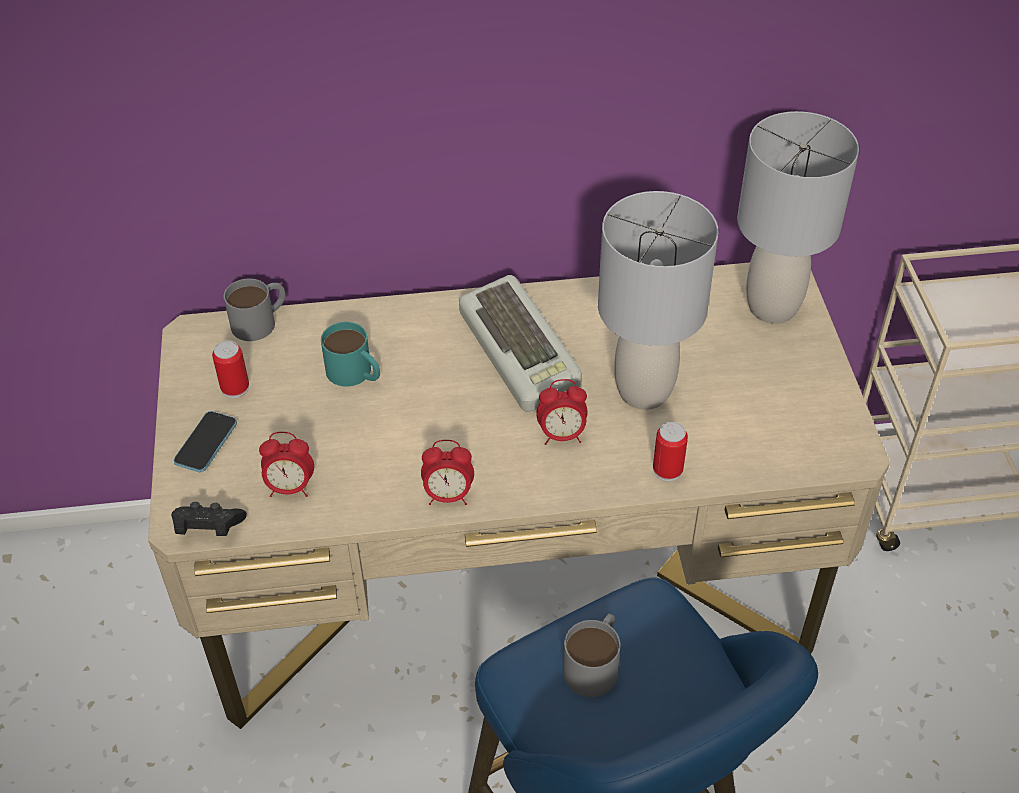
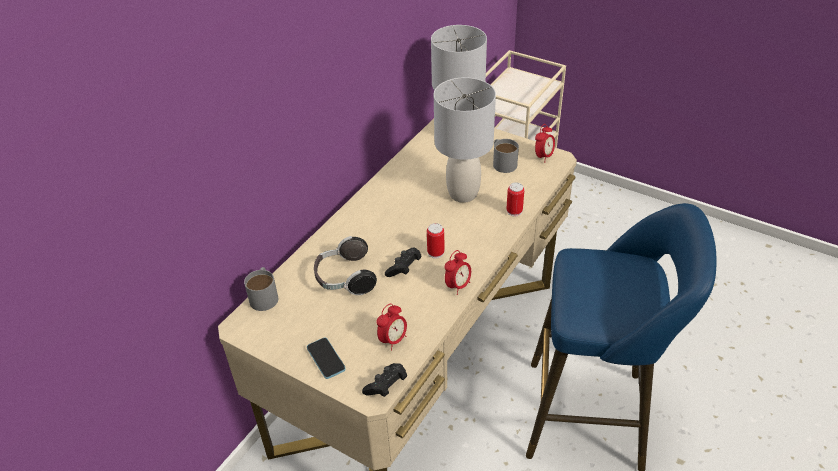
camera: 50 degrees left, 5 degrees down
(235, 388) = (300, 328): can -> can (435, 252)
(355, 374) = (344, 278): turquoise mug -> headphones
(428, 420) = (404, 268): none -> black game controller
(523, 352) = (398, 216): keyboard -> none
(562, 435) = (461, 231): alarm clock -> alarm clock (543, 157)
(595, 663) = (594, 290): grey mug -> grey mug (502, 162)

